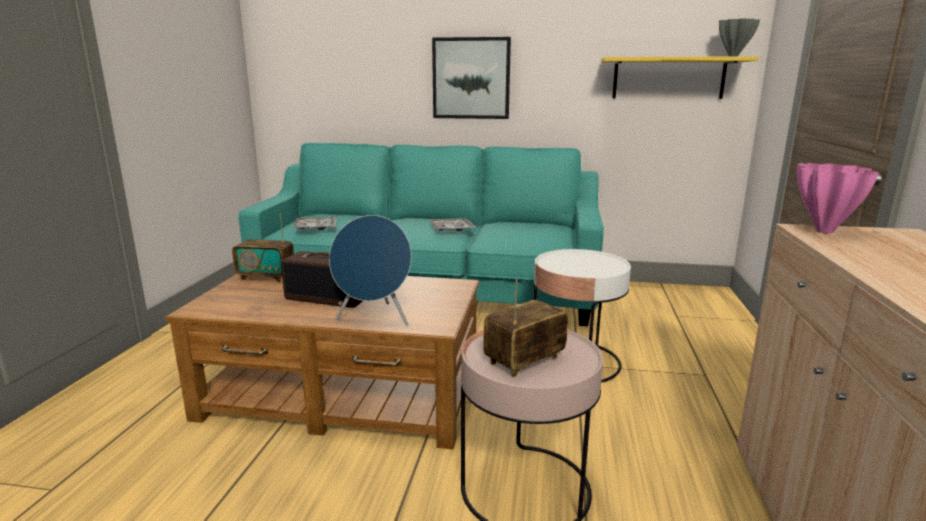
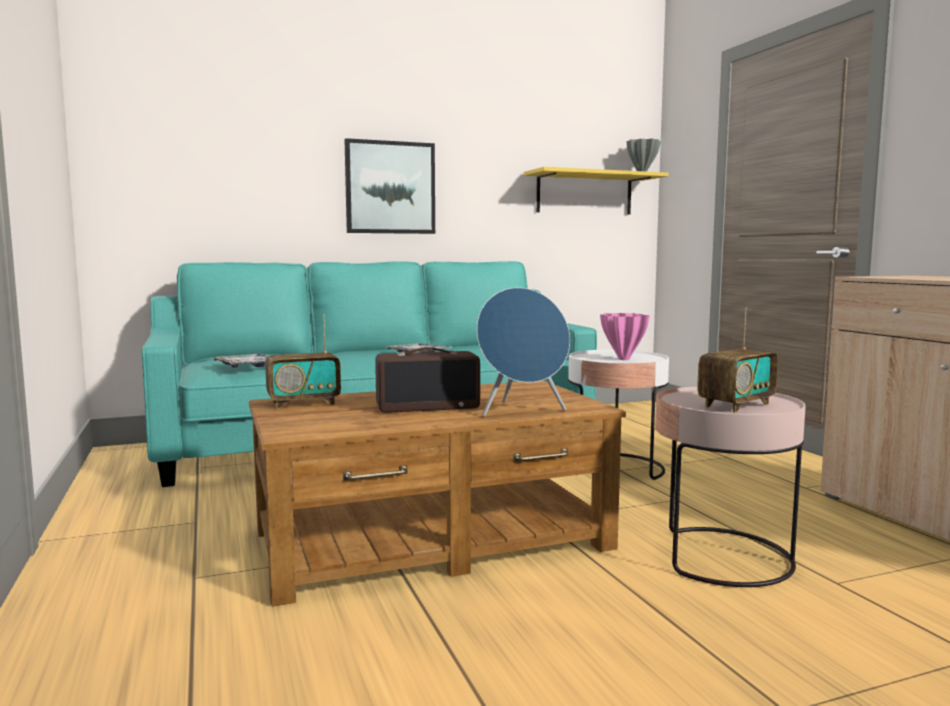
camera: 30 degrees left, 10 degrees down
(525, 361) = (736, 405): radio -> radio turned 150 degrees counterclockwise
(823, 231) = (875, 276): pink vase -> pink vase (623, 359)

